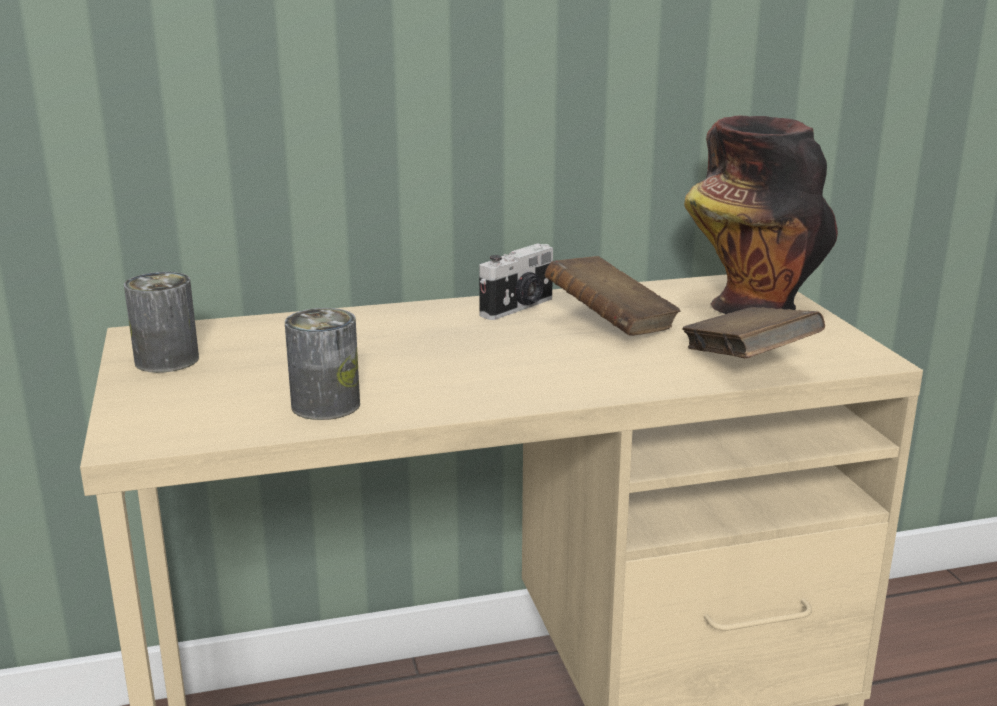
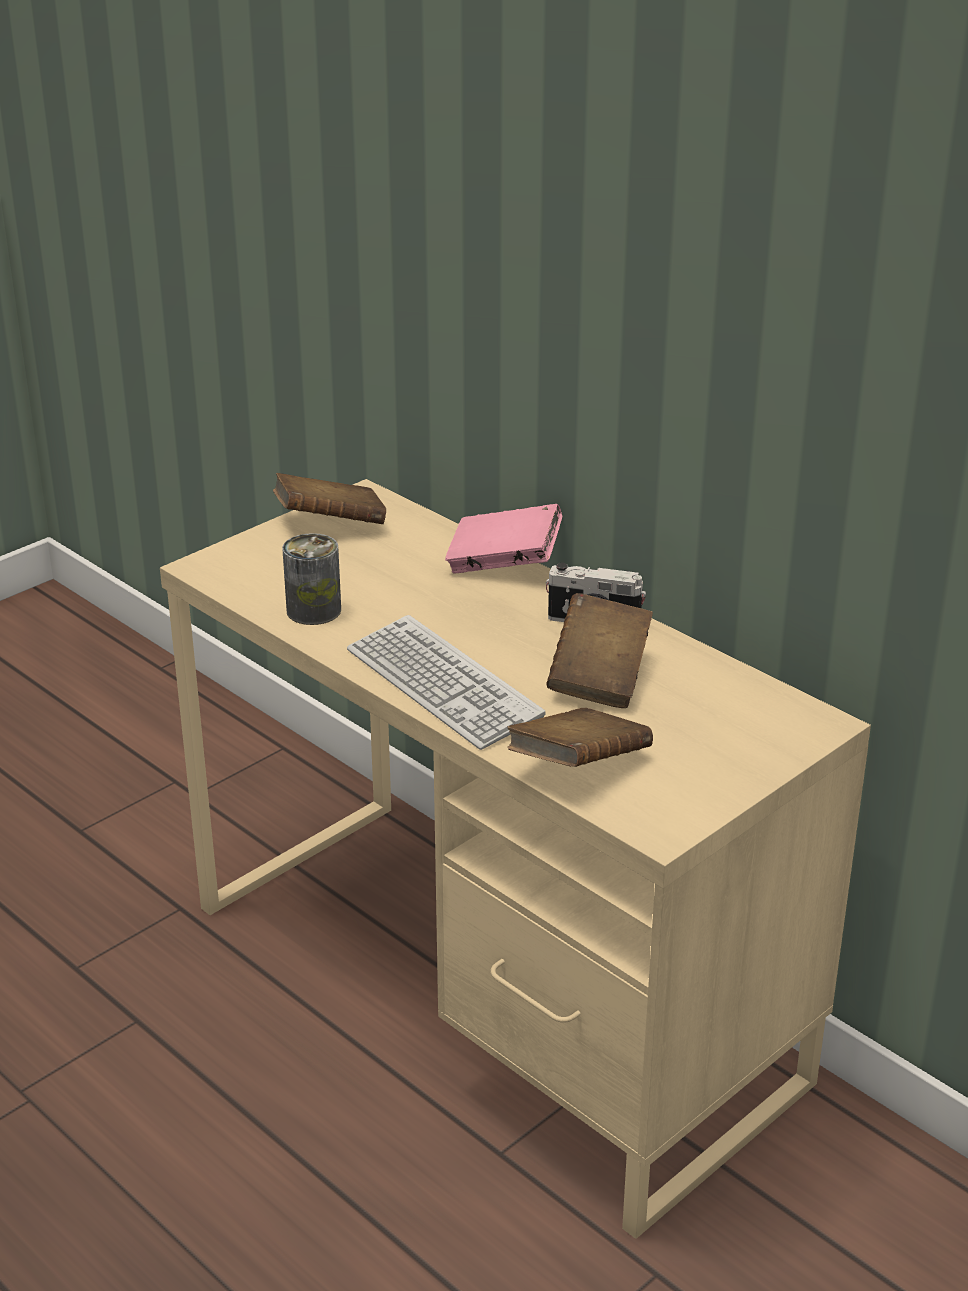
camera: 60 degrees right, 10 degrees up
(167, 360) = (330, 524): can -> brown book
(372, 313) = (504, 564): none -> pink book
(551, 381) = (443, 685): none -> keyboard
(749, 306) = (736, 737): vase -> none

